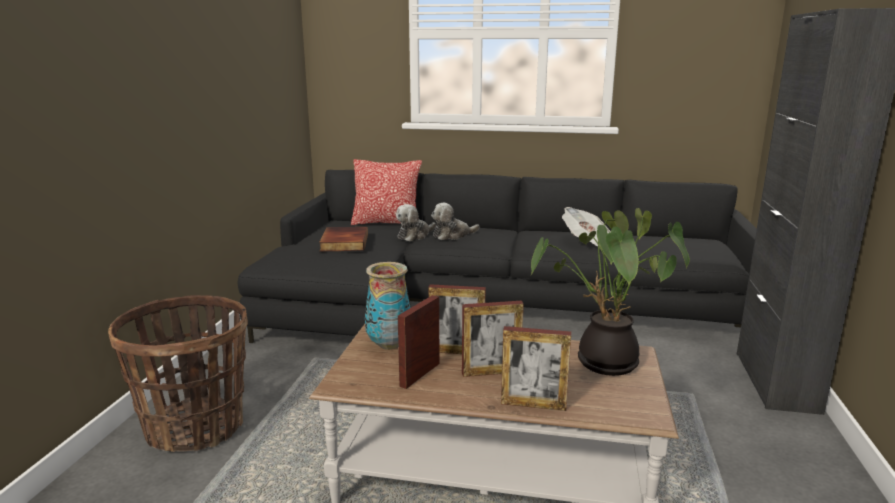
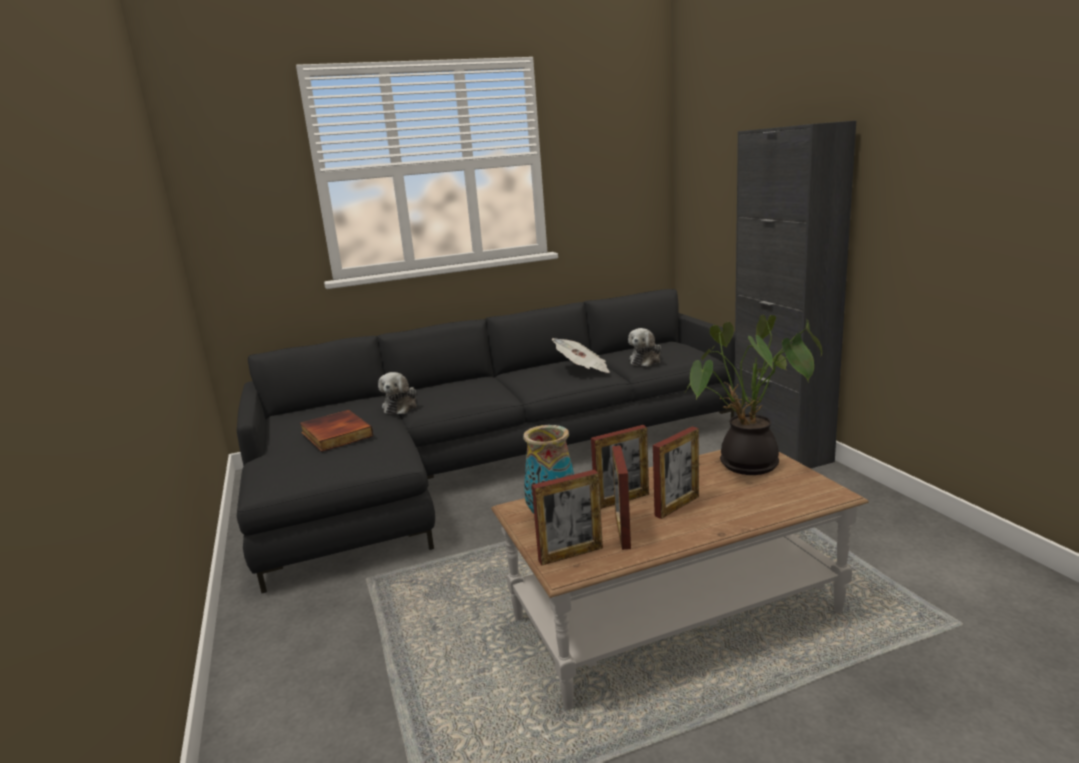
camera: 30 degrees left, 0 degrees up
(195, 427) = (311, 712): basket -> none
(387, 223) = (348, 402): pillow -> none
(452, 235) = (445, 395): plush toy -> plush toy (646, 360)
(533, 405) = (748, 518): picture frame -> picture frame (570, 554)

